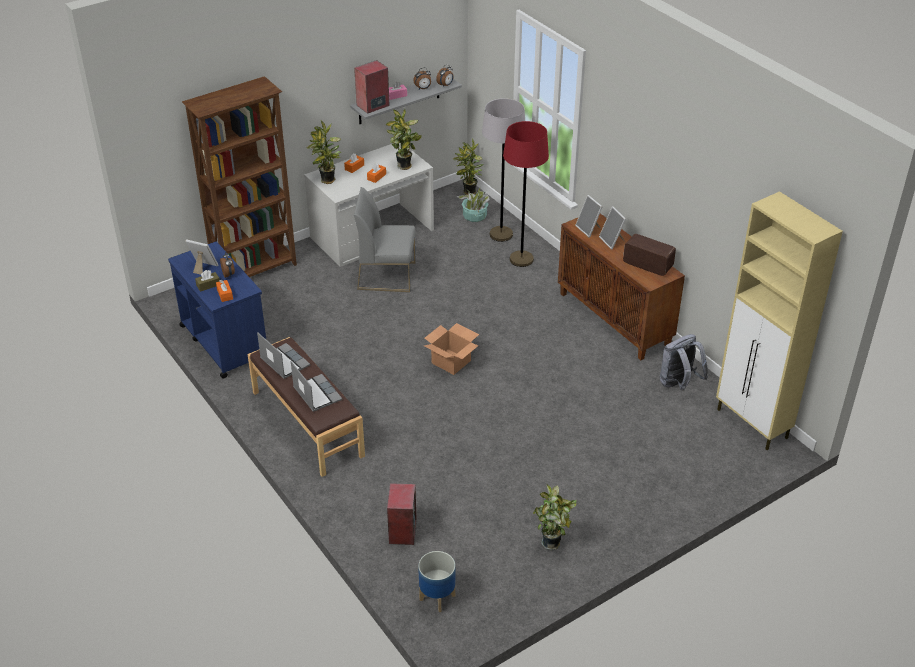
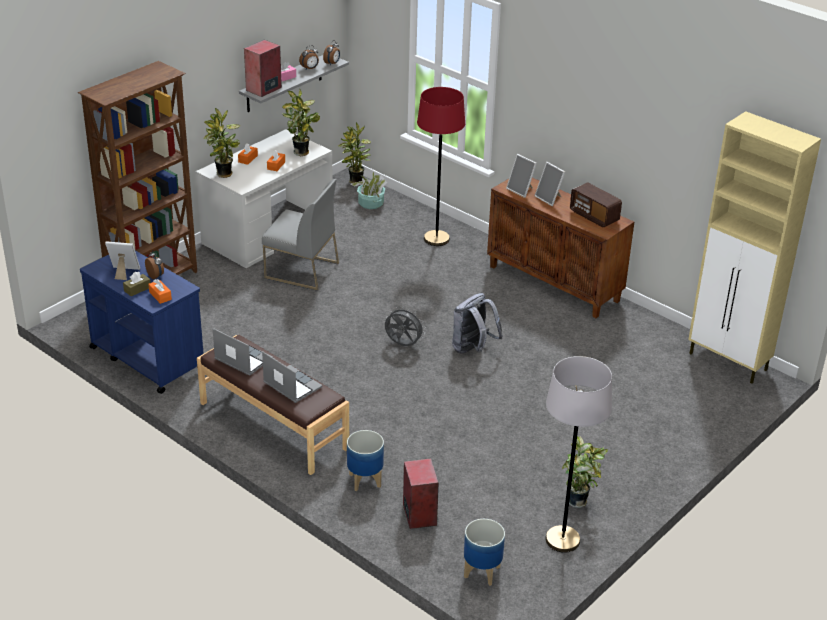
camera: 15 degrees left, 5 degrees down
(366, 490) = (364, 480): none -> planter
(387, 275) = (301, 270): grey chair -> grey chair turned 150 degrees counterclockwise
(450, 362) = (402, 345): cardboard box -> grey fan
(501, 234) = (405, 218): grey floor lamp -> grey floor lamp (562, 540)
(647, 265) = (594, 216): radio -> radio turned 150 degrees counterclockwise
(678, 384) = (642, 335): grey backpack -> grey backpack (473, 349)

